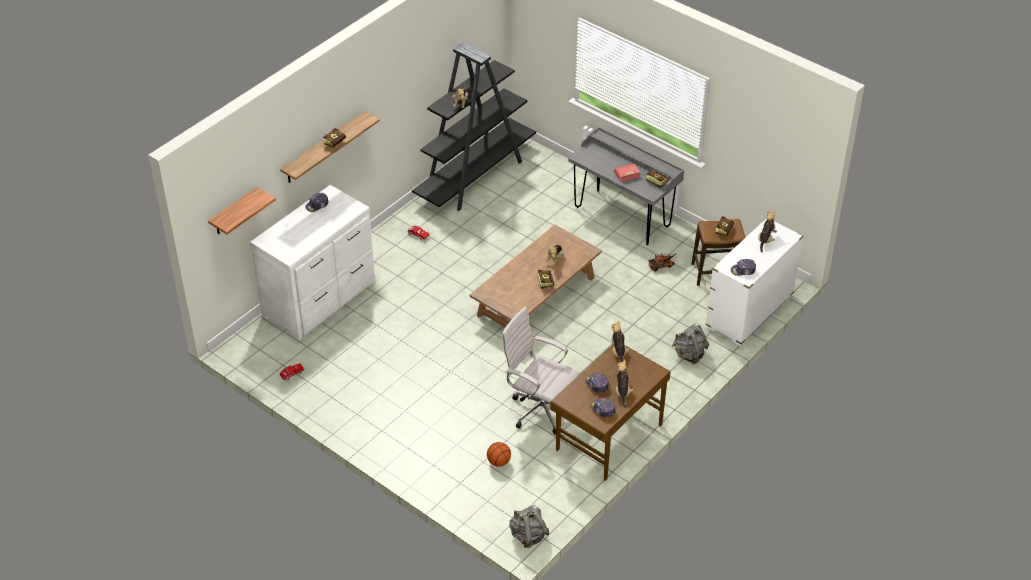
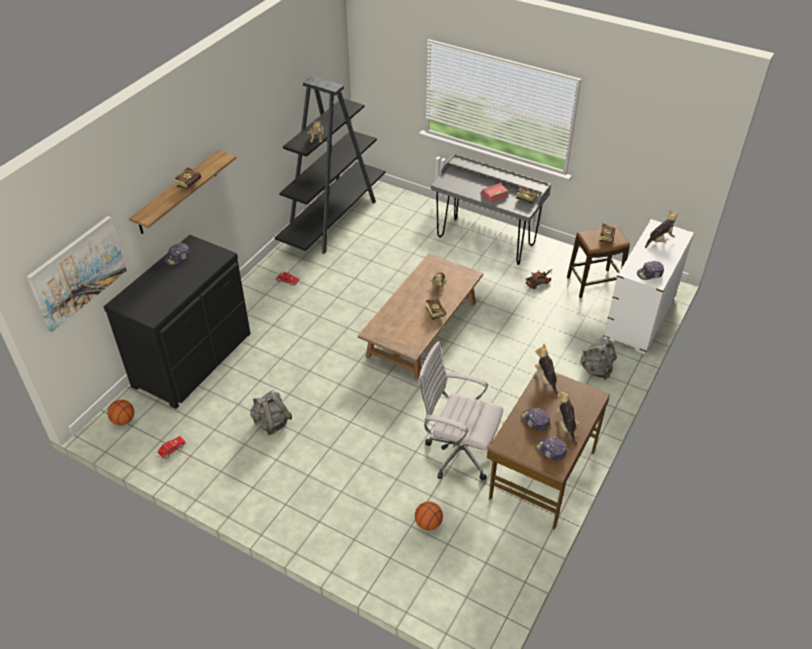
camera: 10 degrees left, 0 degrees up
(234, 212) = (78, 272): shelf -> picture
(253, 344) = (124, 420): none -> basketball
(321, 299) = (194, 360): white dresser -> black dresser
(528, 536) = (486, 616): grey backpack -> grey backpack (271, 423)
(766, 240) = (659, 240): plush toy -> plush toy turned 45 degrees clockwise

